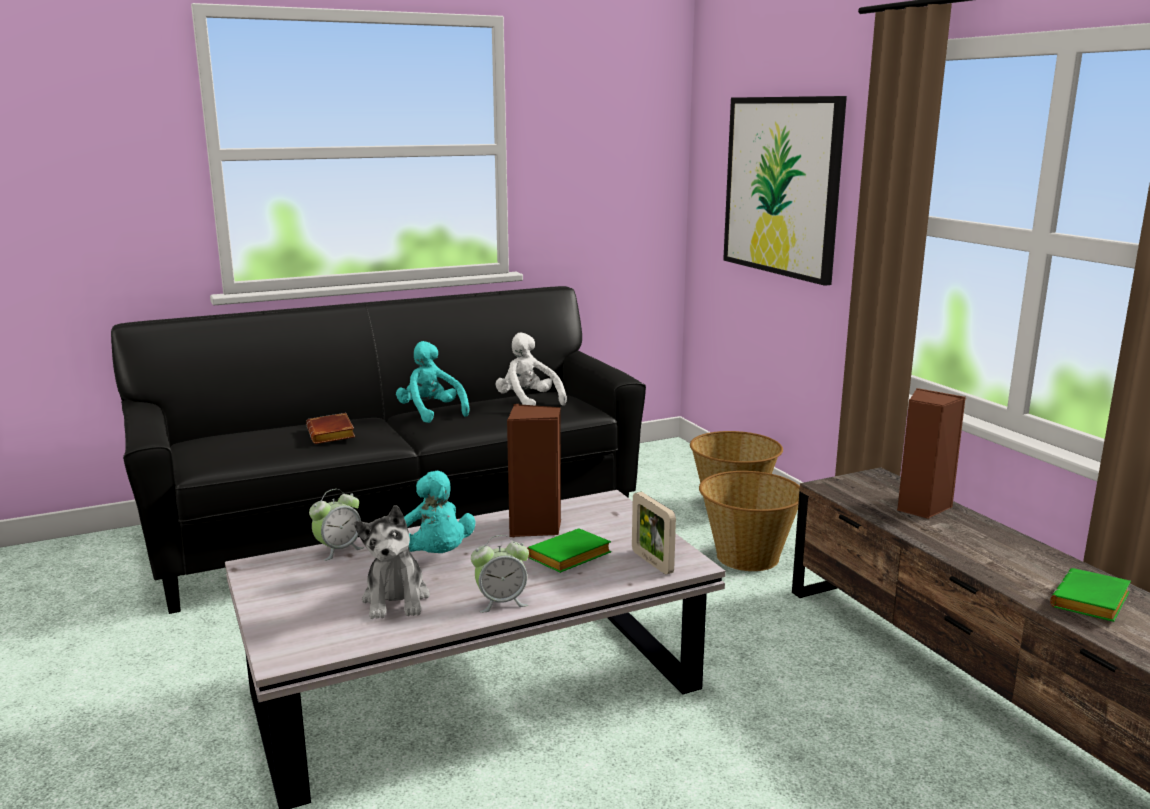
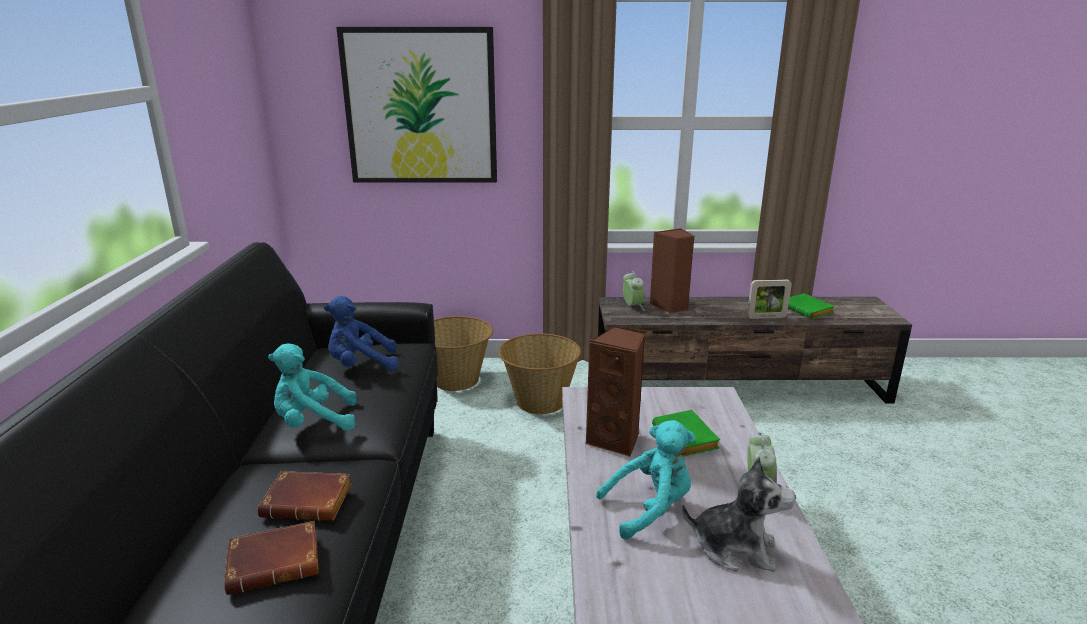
camera: 65 degrees left, 5 degrees up
(268, 442) = (277, 562): none -> brown book
(338, 550) = (600, 570): alarm clock -> alarm clock (632, 307)
(528, 402) = (361, 365): white plush toy -> blue plush toy
(652, 562) = (710, 408): picture frame -> picture frame (766, 317)

